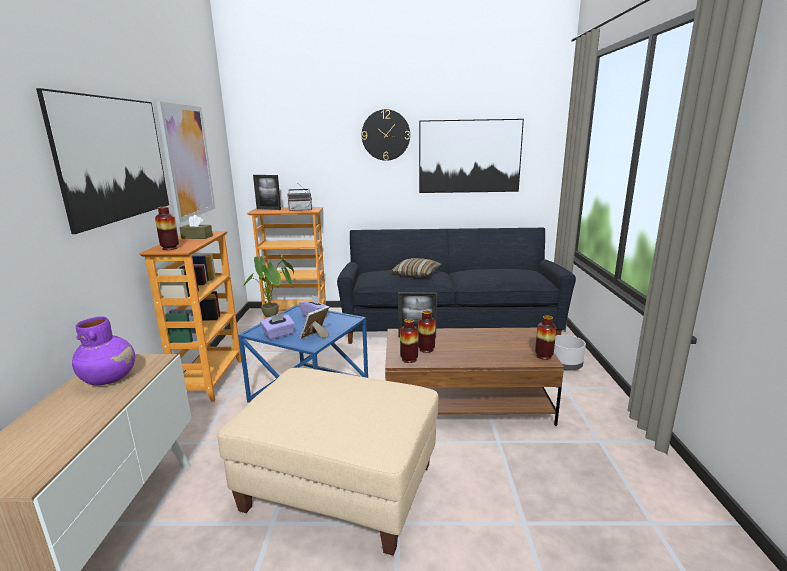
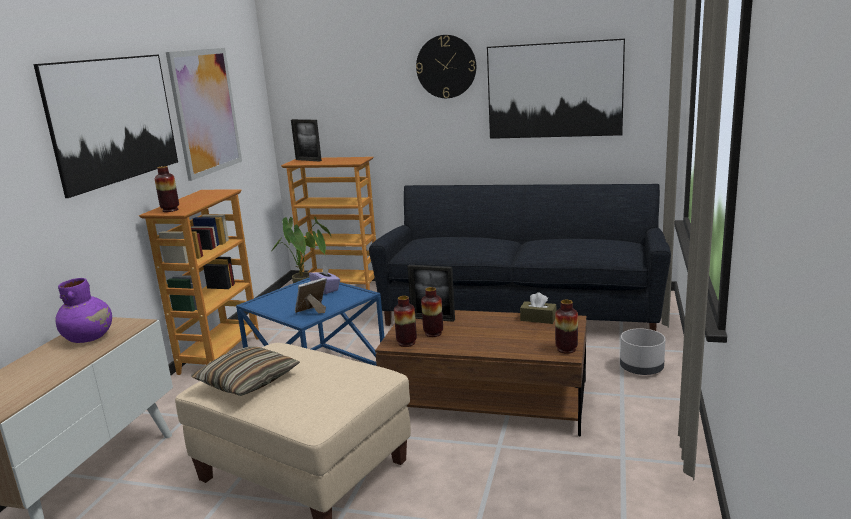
camera: 15 degrees right, 0 degrees up
(197, 237) = (205, 197): brown tissue box -> brown tissue box (538, 319)
(279, 334) = (276, 307): purple tissue box -> none
(301, 210) = (343, 161): radio -> none
(416, 274) = (471, 243): pillow -> pillow (247, 381)

